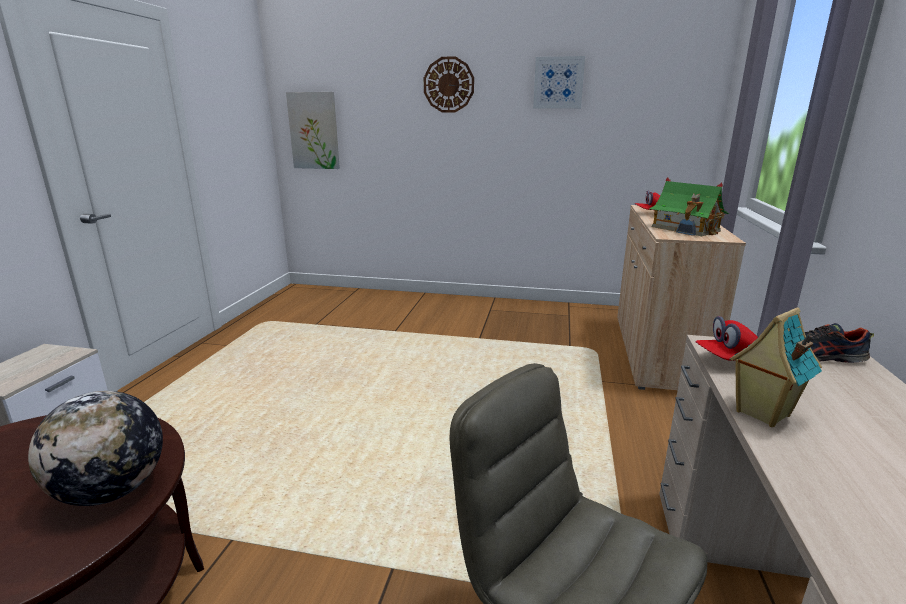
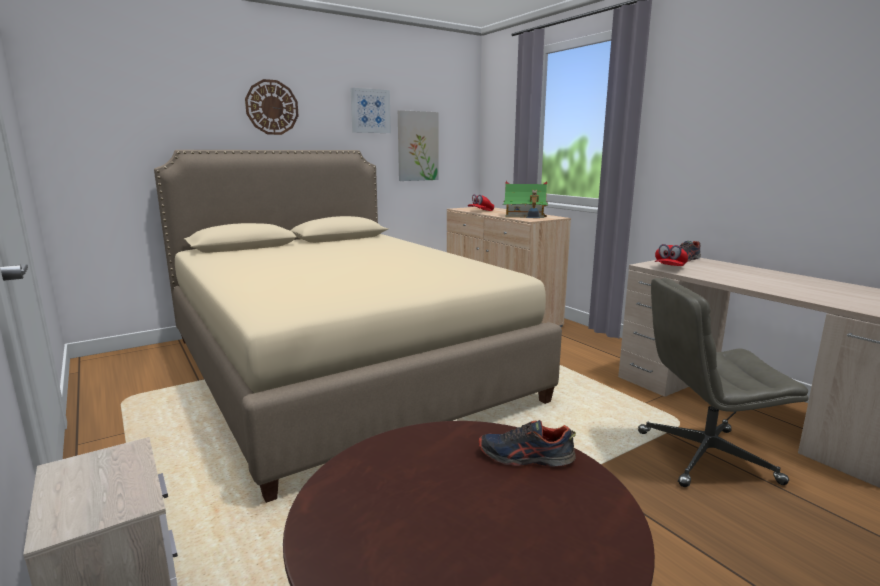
camera: 45 degrees left, 5 degrees down
(112, 491) = (525, 457): globe -> shoe
(314, 131) = (101, 154): picture -> picture (417, 146)
(408, 351) = (340, 368): none -> beige bed
(761, 413) = (723, 280): toy house -> none

